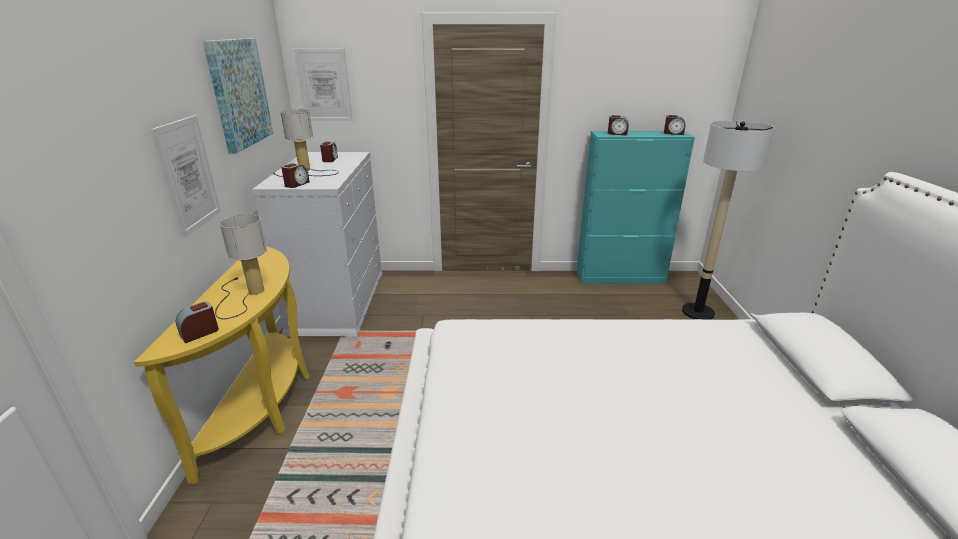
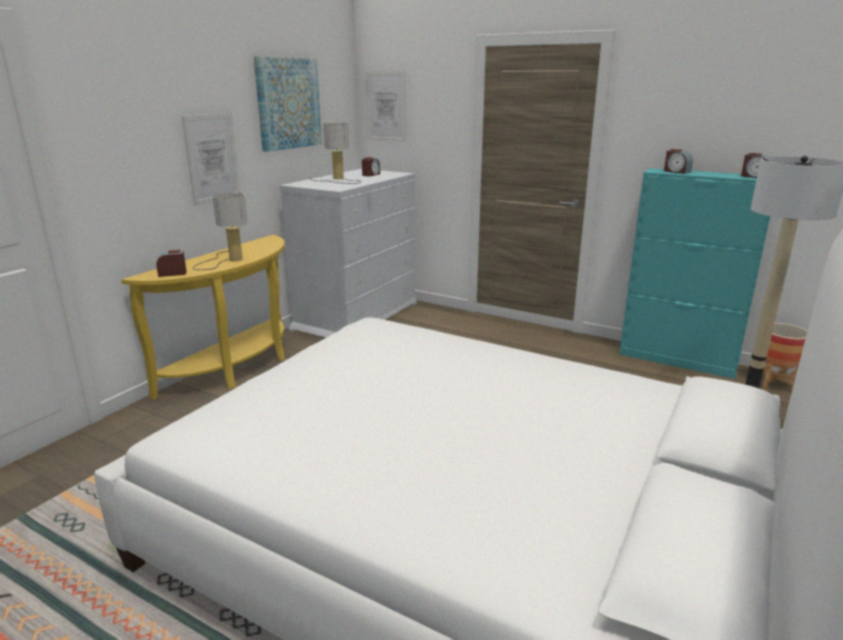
camera: 30 degrees right, 5 degrees down
(297, 184) = (315, 186): alarm clock -> none
(689, 281) = (774, 384): none -> planter

